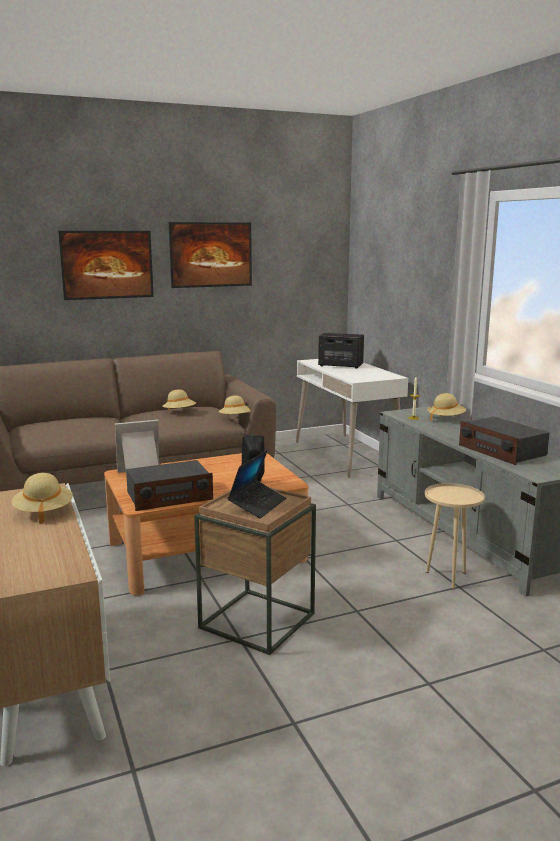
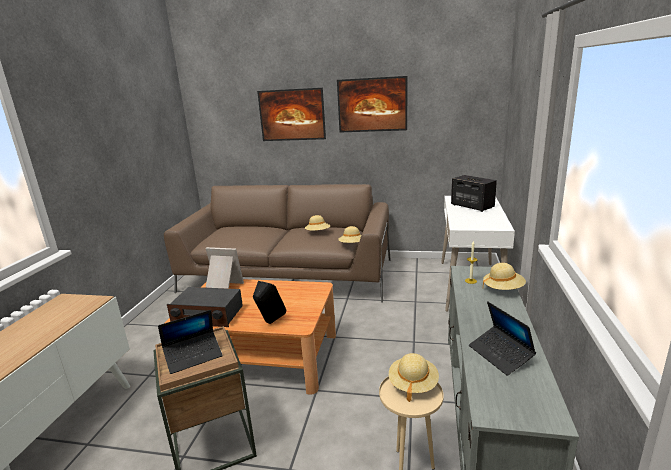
camera: 35 degrees right, 5 degrees up
(43, 512) = (57, 322): beige hat -> beige hat (413, 384)
(501, 451) = (500, 355): radio -> laptop

